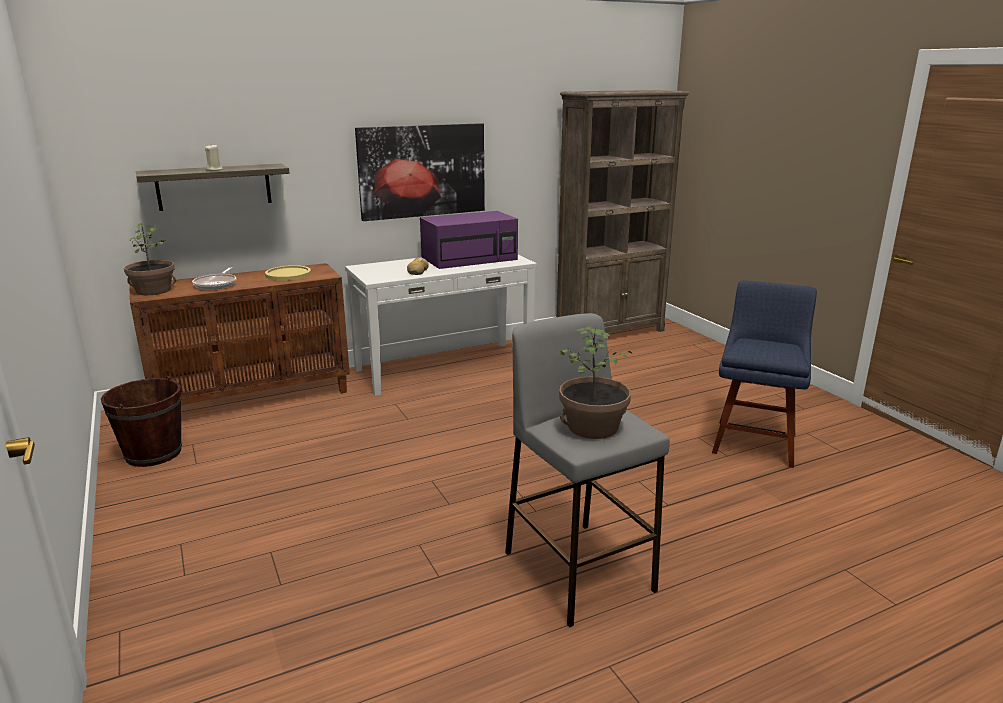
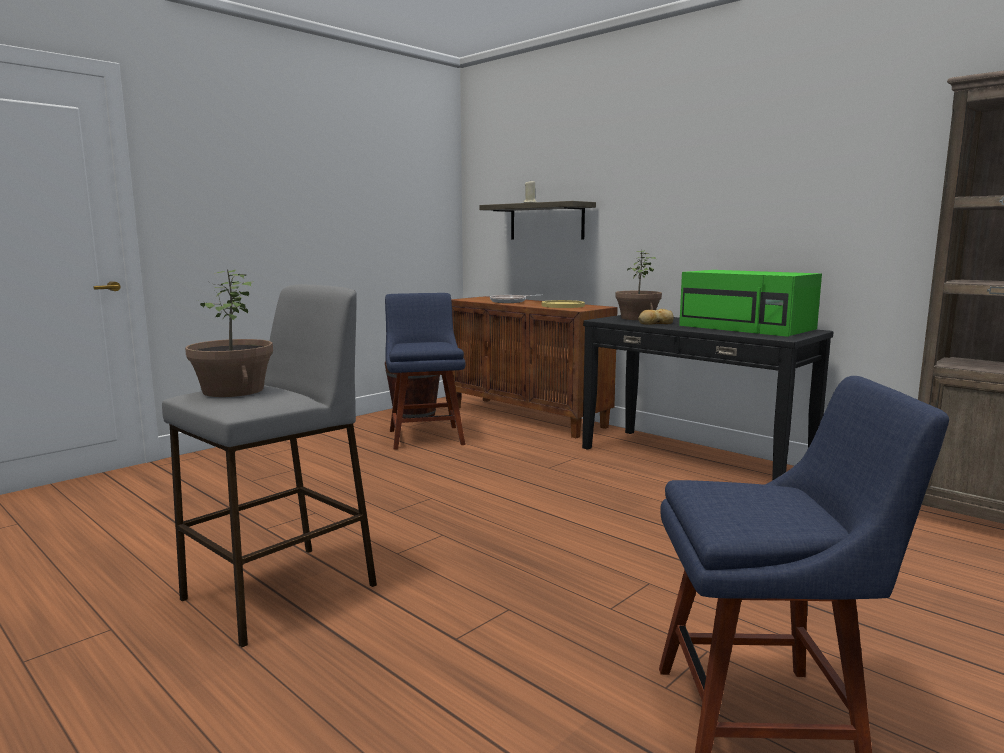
camera: 70 degrees right, 10 degrees down
(153, 290) = (477, 298): potted plant -> potted plant (637, 318)
(247, 458) = (425, 436): none -> blue chair
(422, 171) = (733, 214): picture -> none
(444, 367) = (693, 460): white console table -> black console table
(470, 258) = (748, 327): purple microwave -> green microwave

